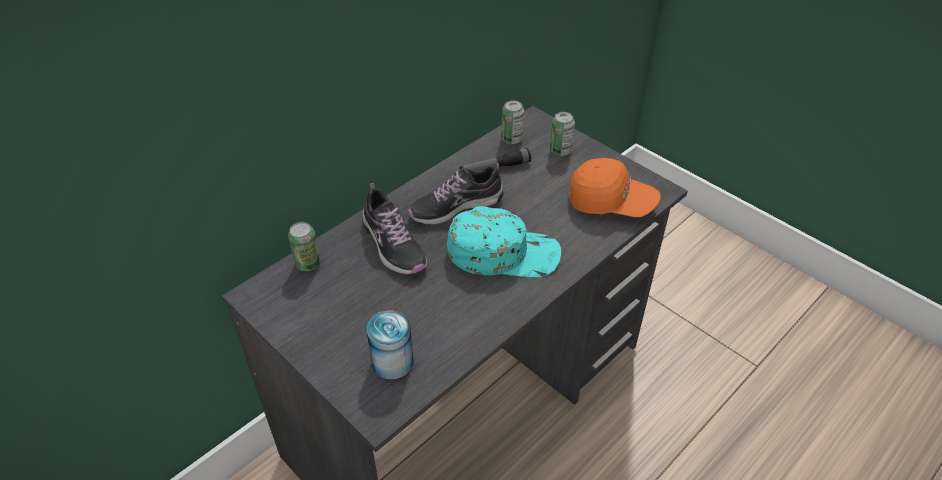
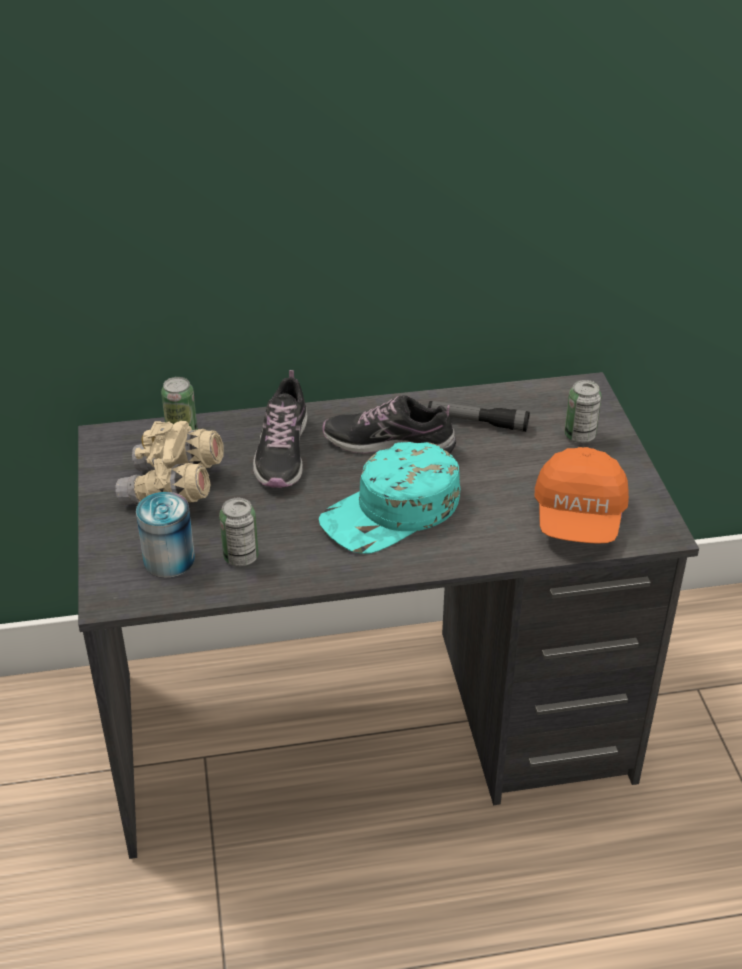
camera: 35 degrees right, 5 degrees down
(343, 308) = (173, 489): none -> beige binoculars
(503, 252) = (392, 512): turquoise cap -> turquoise cap turned 105 degrees clockwise
(511, 139) = (533, 399): can -> can (241, 557)
(611, 203) = (579, 518): orange cap -> orange cap turned 45 degrees clockwise

